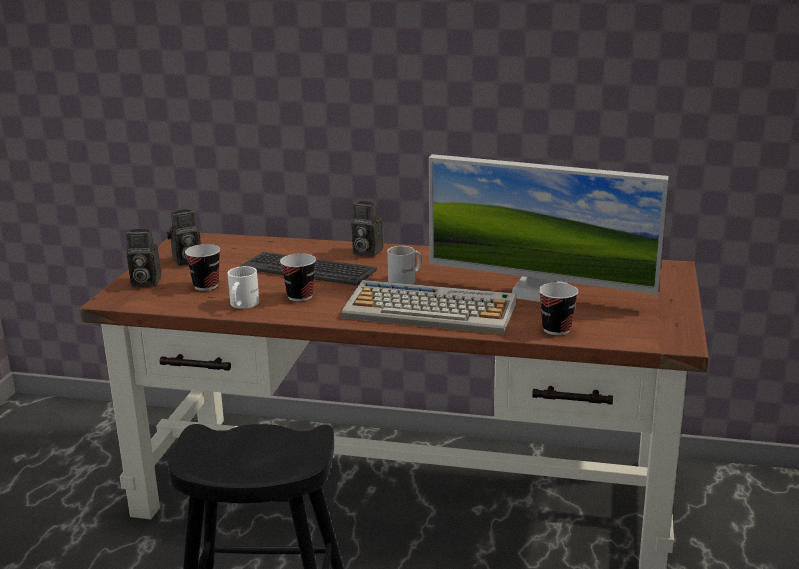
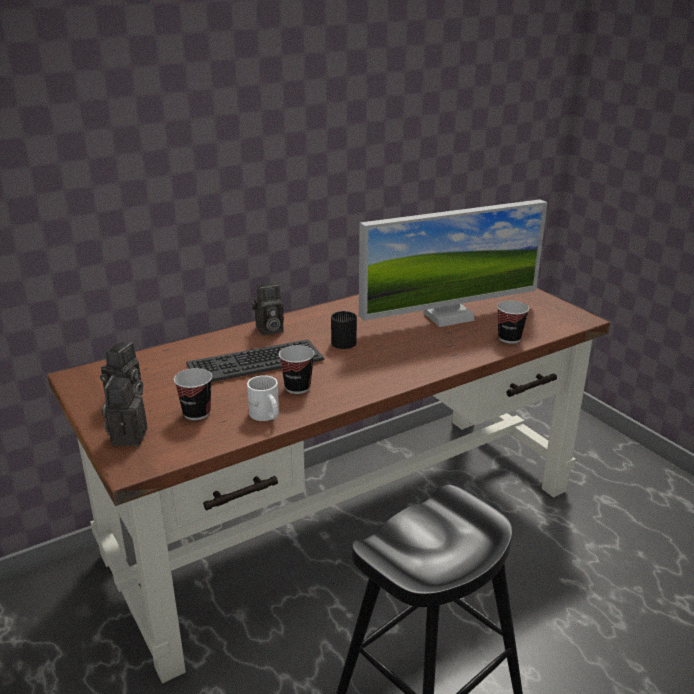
camera: 45 degrees left, 5 degrees up
(144, 282) = (127, 436): camera -> camera turned 135 degrees clockwise
(406, 279) = (345, 340): white mug -> black mug
(431, 310) = (412, 357): keyboard -> none

